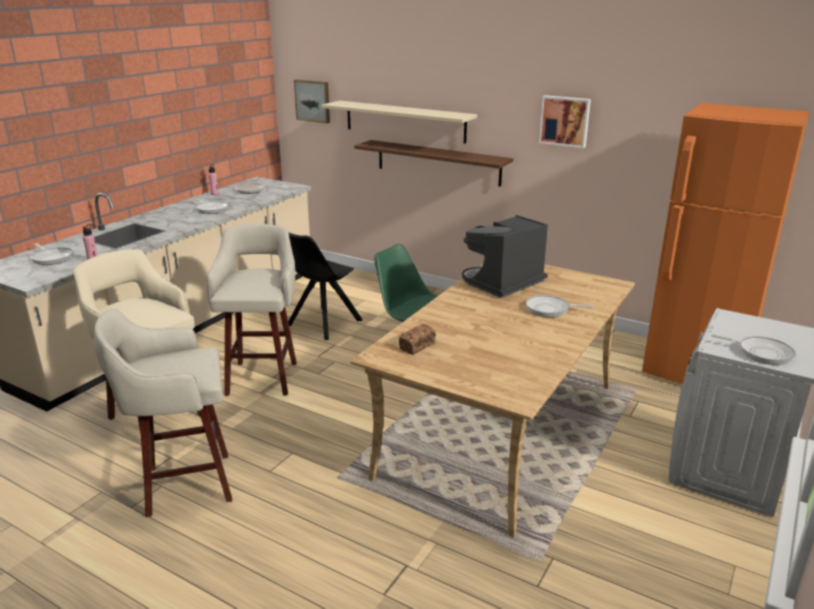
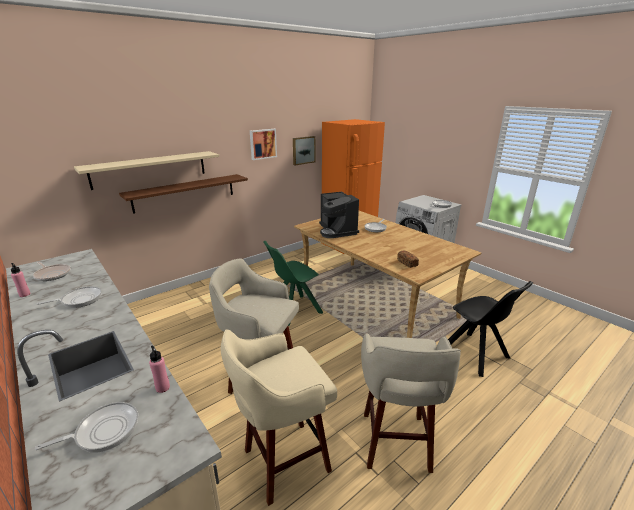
camera: 70 degrees left, 0 degrees up
(313, 101) = (37, 173): picture -> picture (303, 150)
(322, 323) = (201, 337): black chair -> black chair (475, 354)

